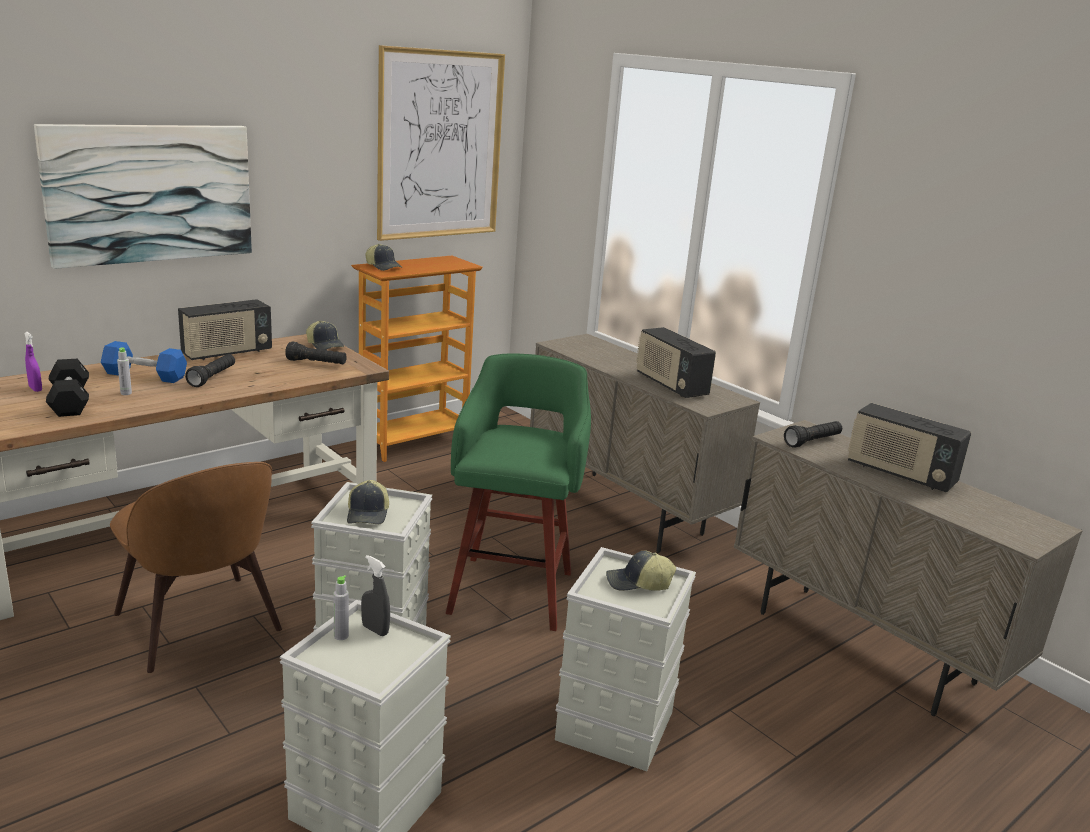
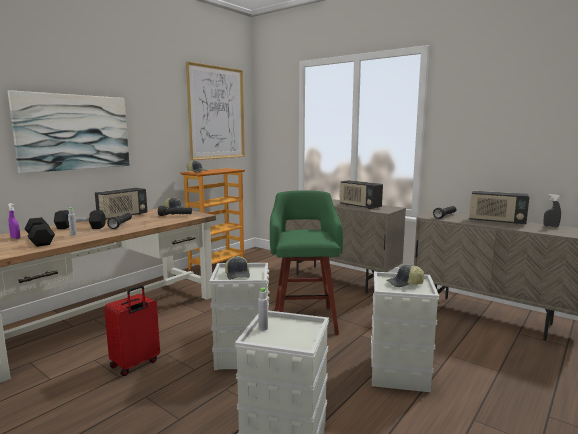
camera: 10 degrees left, 10 degrees down
(145, 375) = (81, 227): blue dumbbell -> black dumbbell
(200, 625) = (135, 364): brown chair -> red suitcase
(375, 630) = (281, 323): grey spray bottle -> grey spray bottle (551, 226)

